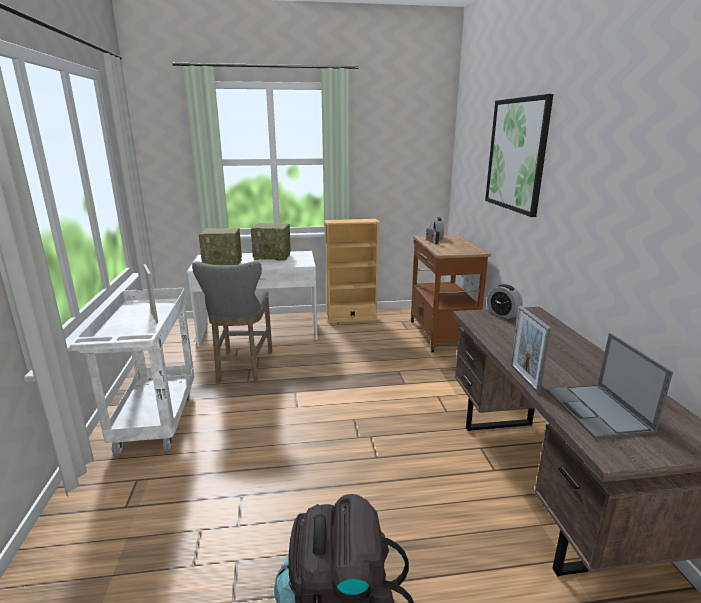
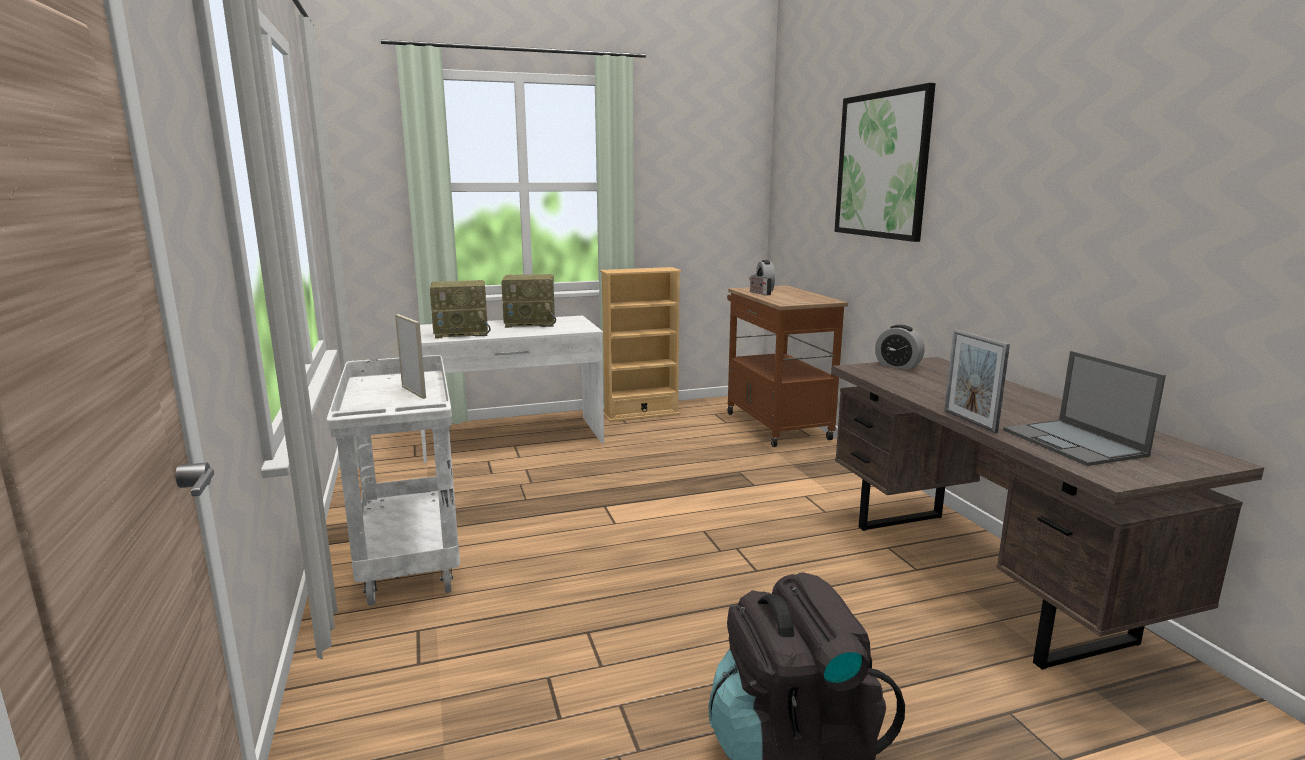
camera: 10 degrees left, 5 degrees down
(242, 368) = (509, 484): grey stool -> none

